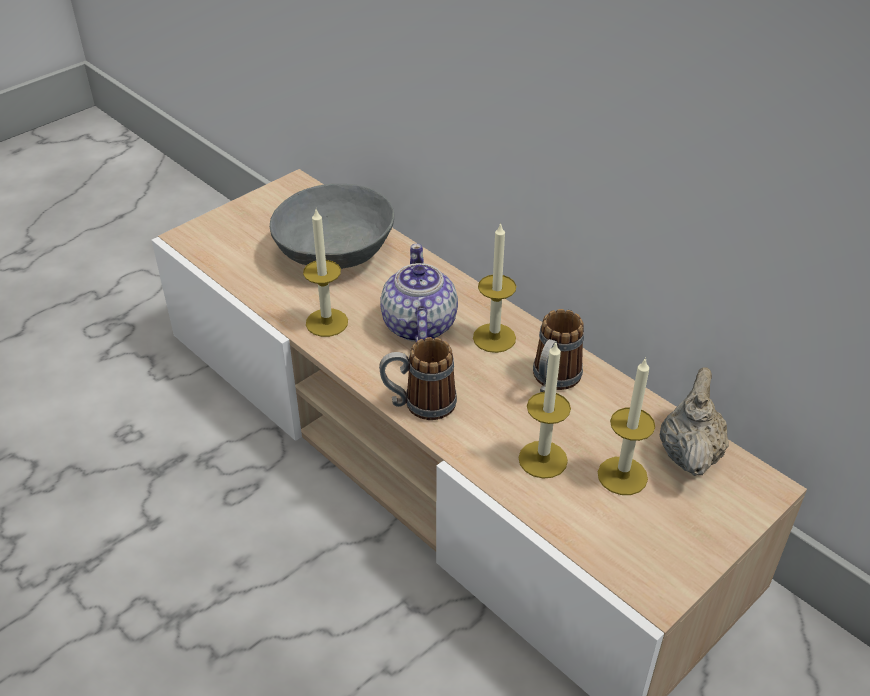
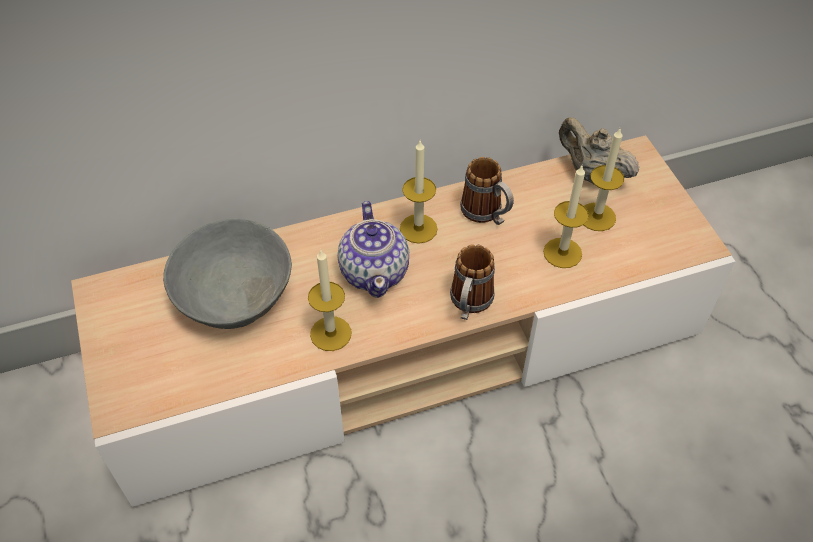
camera: 65 degrees left, 10 degrees up
(418, 326) = (375, 271): teapot -> teapot turned 120 degrees counterclockwise

